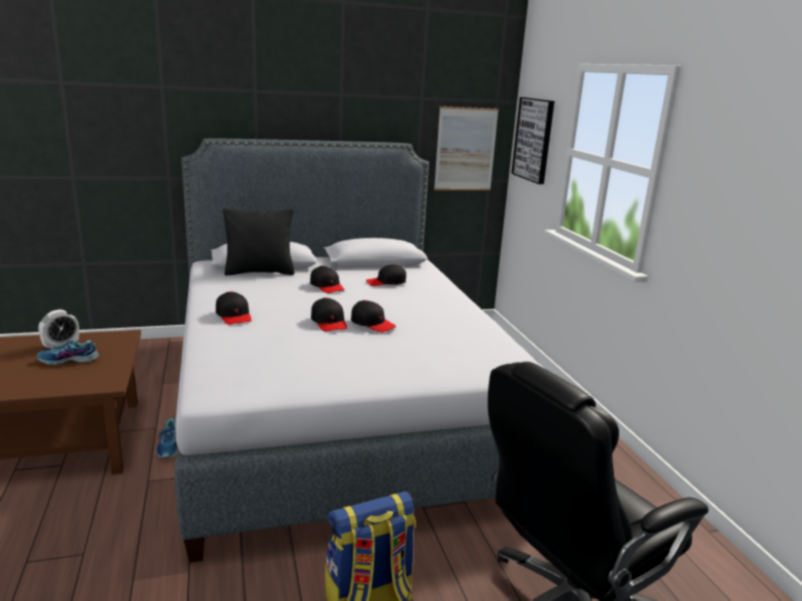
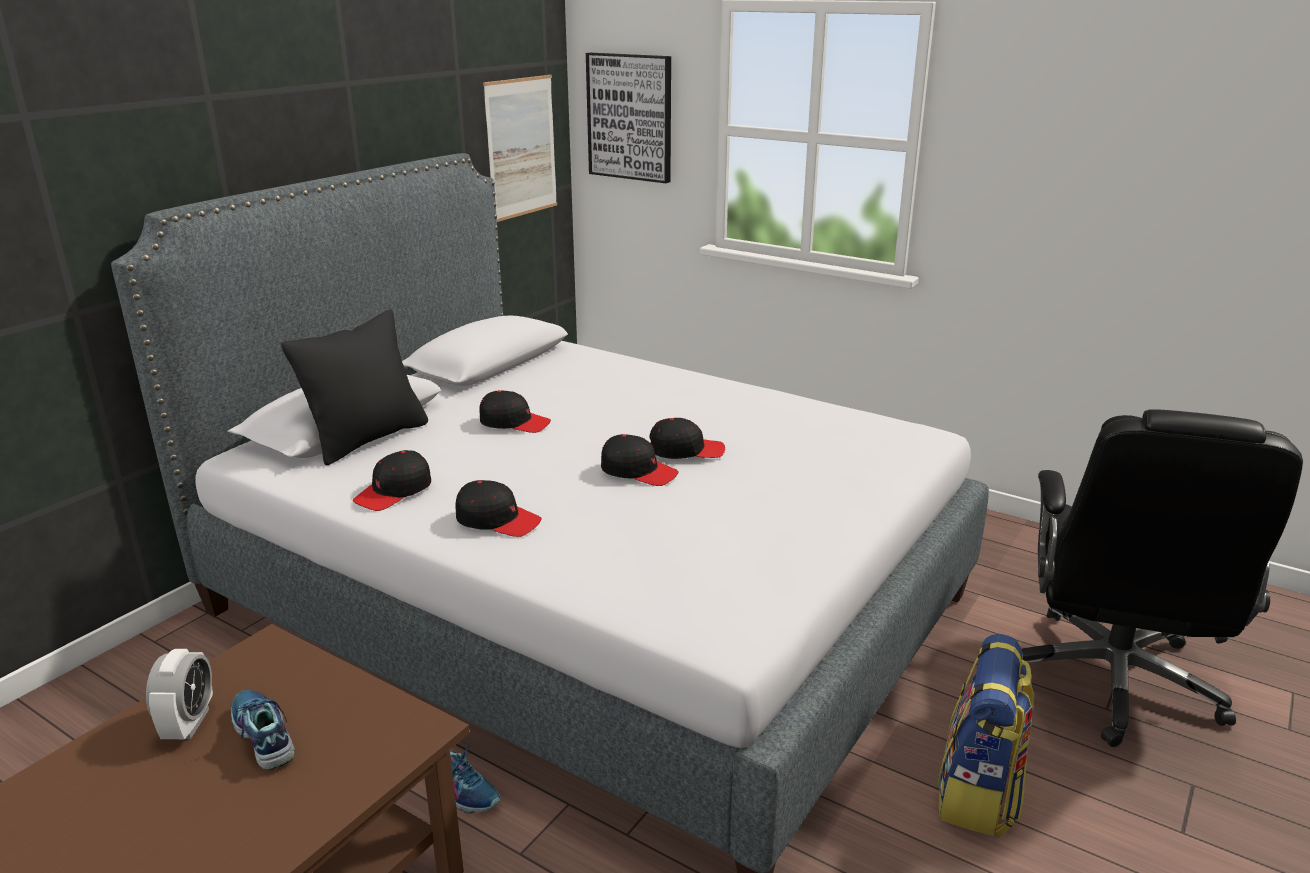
camera: 40 degrees left, 5 degrees up
(68, 360) = (262, 736): shoe -> shoe turned 105 degrees clockwise
(386, 282) = (571, 387): black cap -> black cap (394, 492)

